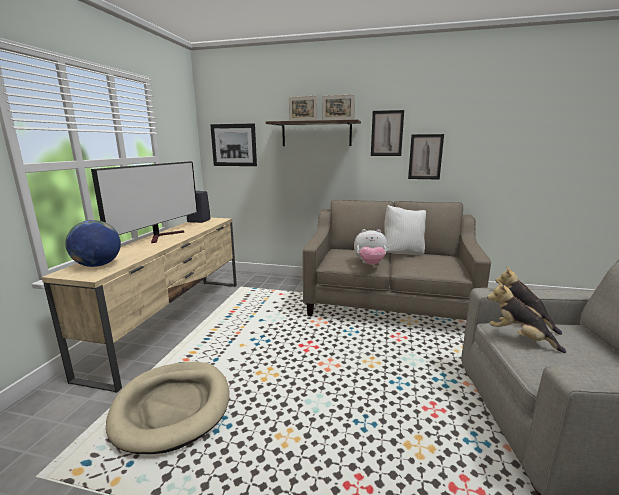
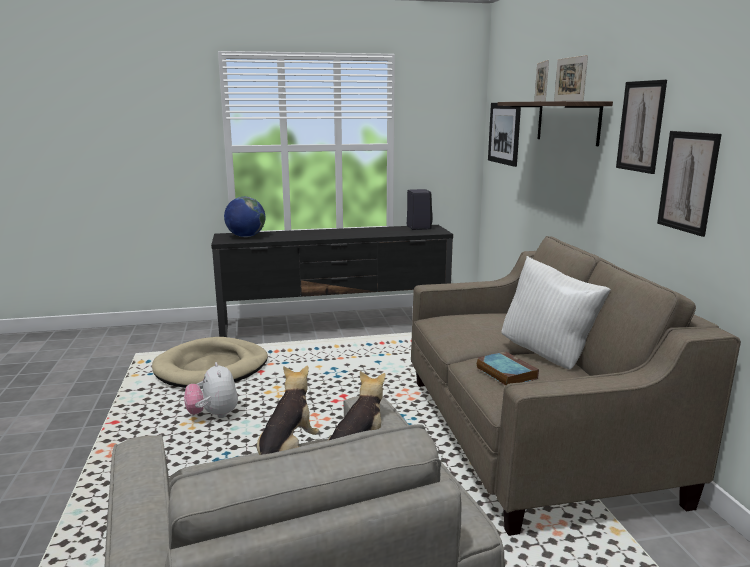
camera: 65 degrees right, 0 degrees up
(163, 236) = (343, 231): television -> none
(174, 321) = (336, 326): beige tv stand -> black tv stand
(370, 264) = (455, 338): plush toy -> plush toy (213, 415)
(425, 264) = (505, 372): none -> book

